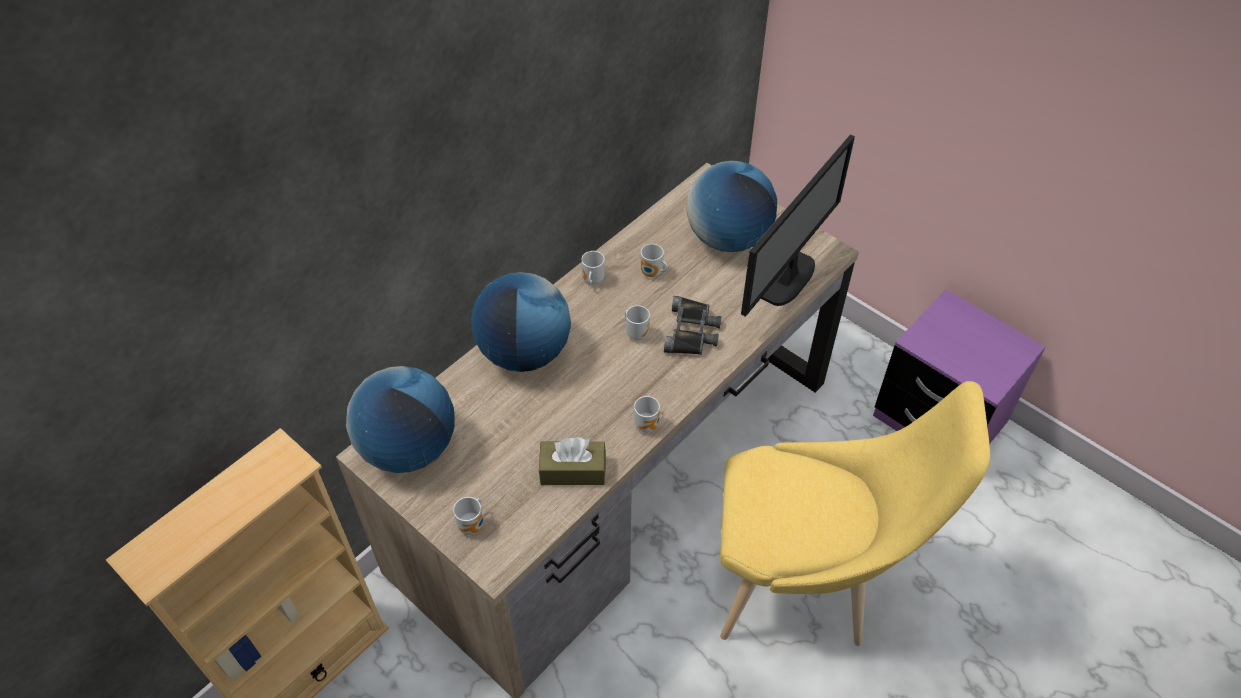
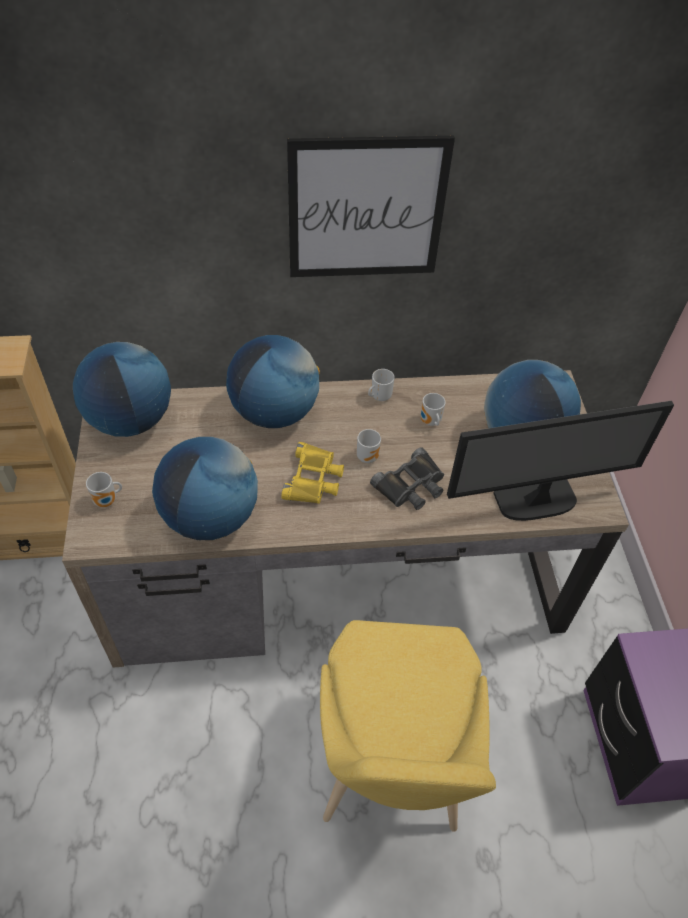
camera: 40 degrees right, 0 degrees up
(539, 115) = (366, 209): none -> picture
(573, 470) = (211, 517): brown tissue box -> globe
(617, 381) = (314, 479): none -> yellow binoculars
(648, 424) = (299, 527): mug -> none
(805, 581) = (390, 768): yellow chair -> yellow chair turned 45 degrees clockwise

